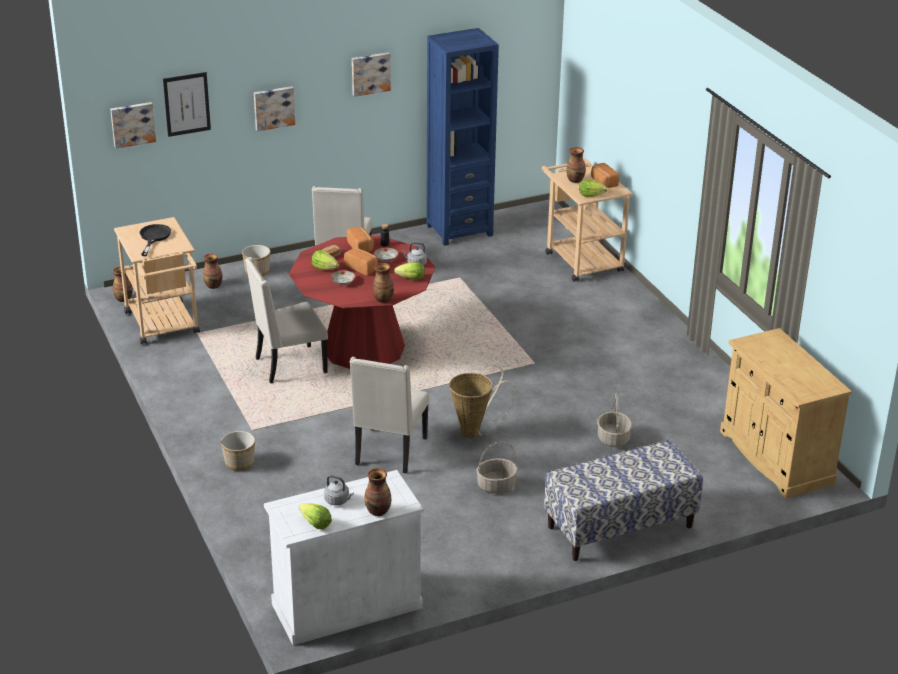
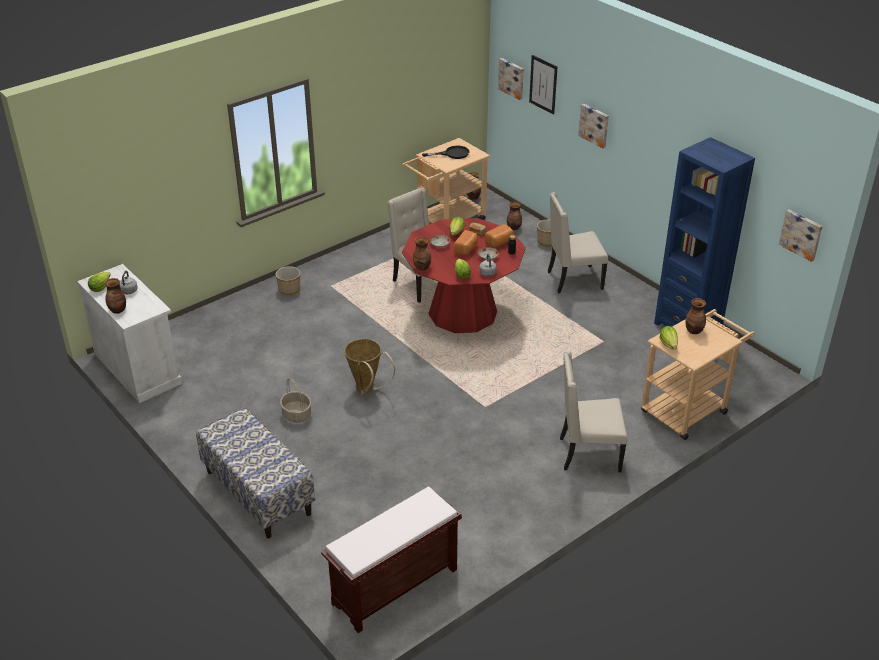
camera: 75 degrees right, 5 degrees up
(370, 73) = (664, 142): picture -> picture (801, 234)
(389, 452) = (324, 353): beige chair -> beige chair (588, 454)
(603, 182) = (702, 348): bread -> none
(613, 439) = (386, 472): basket -> none
(775, 457) = (394, 588): beige cabinet -> brown bench

